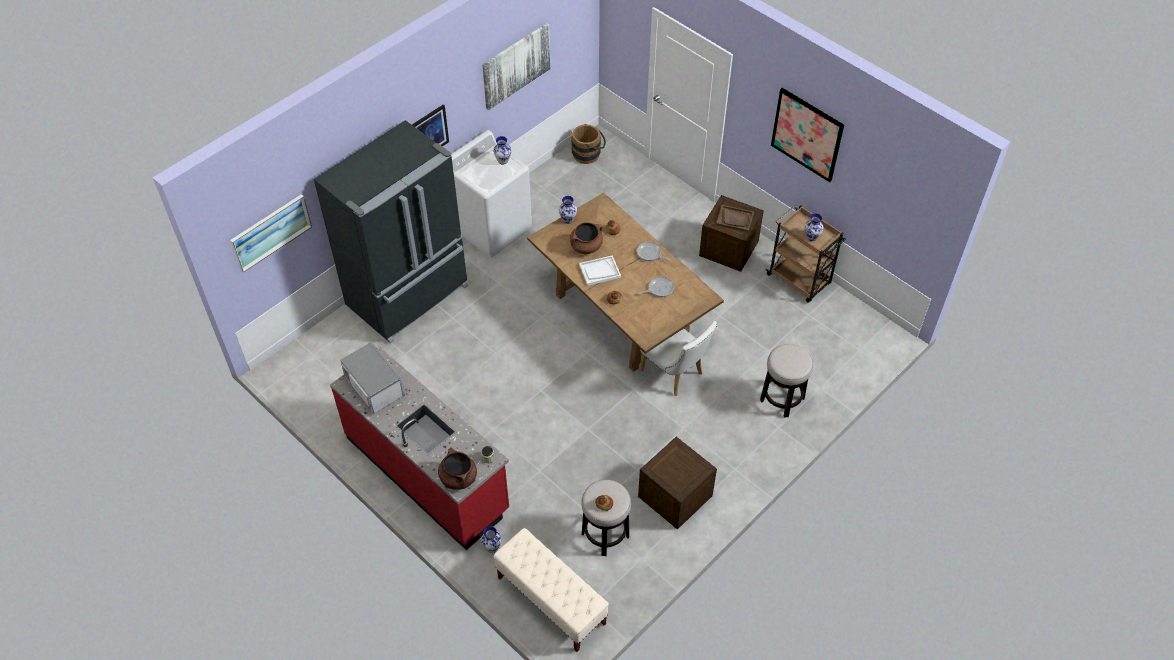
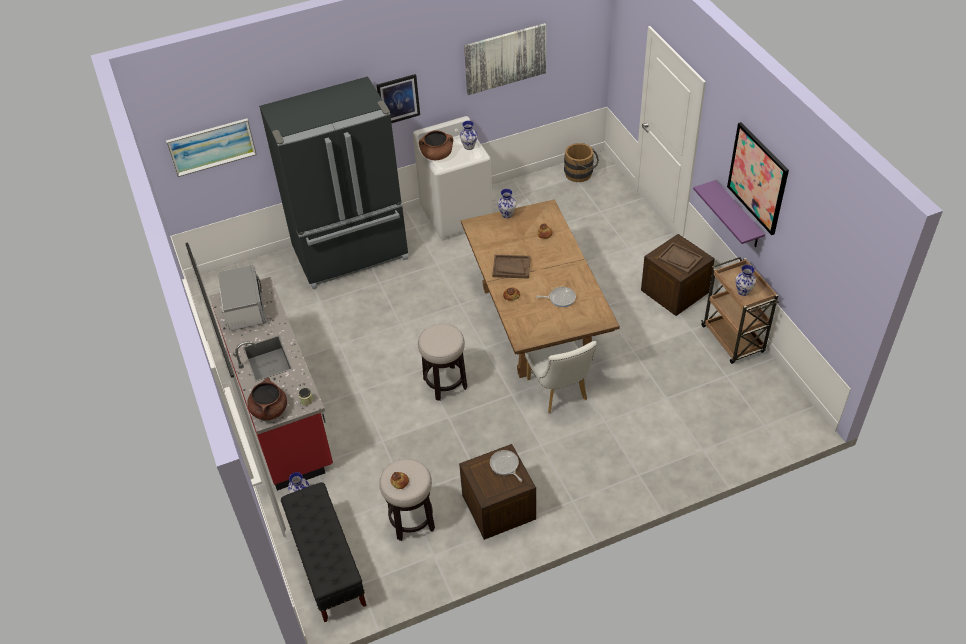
camera: 25 degrees right, 5 degrees down
(551, 601) = (327, 564): beige bench -> black bench
(586, 246) = (511, 242): brown cooking pot -> brown cooking pot (437, 155)
(599, 271) = (511, 267): white tray -> brown tray
(650, 253) = (569, 264): frying pan -> frying pan (505, 465)
(782, 399) = (656, 448): stool -> stool (445, 383)
(785, 168) = (738, 215): none -> purple shelf

